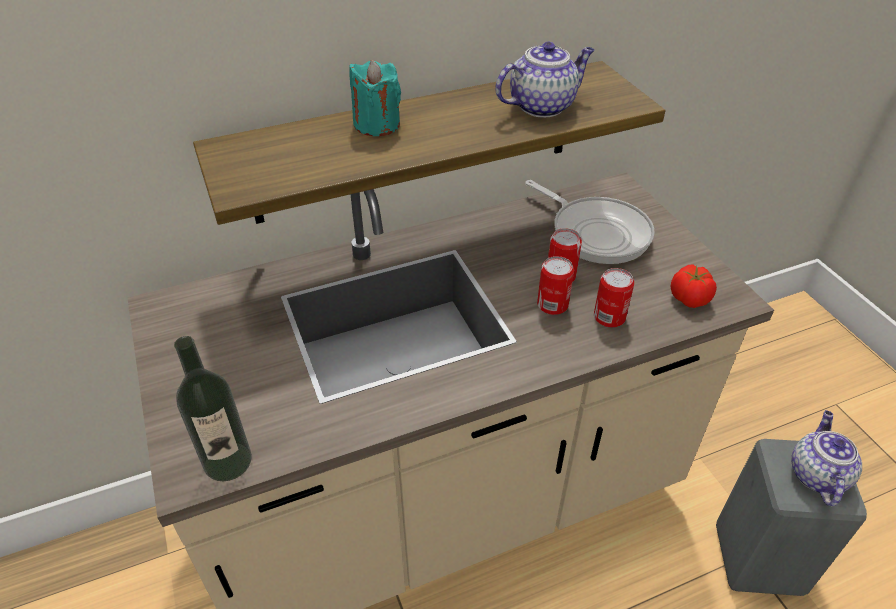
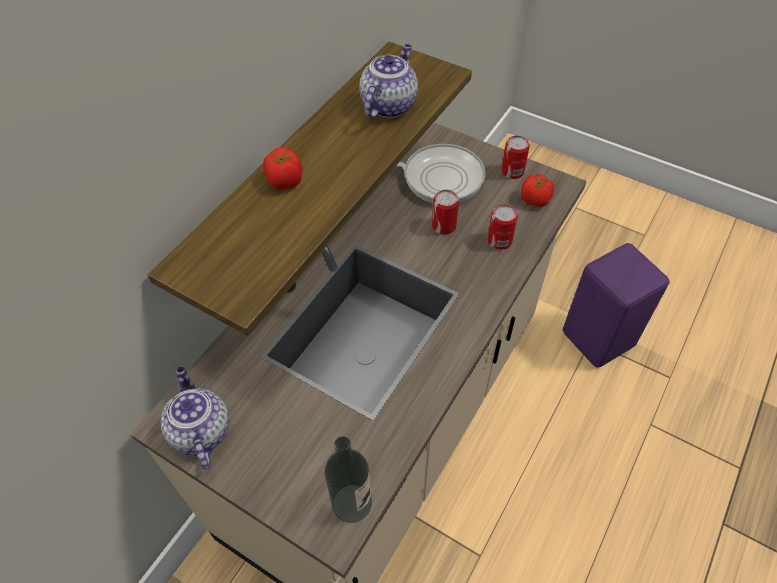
camera: 35 degrees left, 10 degrees up
(377, 124) = (284, 181): turquoise candle -> tomato
(552, 305) = (457, 252): can -> can (512, 171)
(761, 561) = (600, 339): grey stool -> purple stool
(816, 474) = (631, 270): teapot -> teapot (200, 431)

